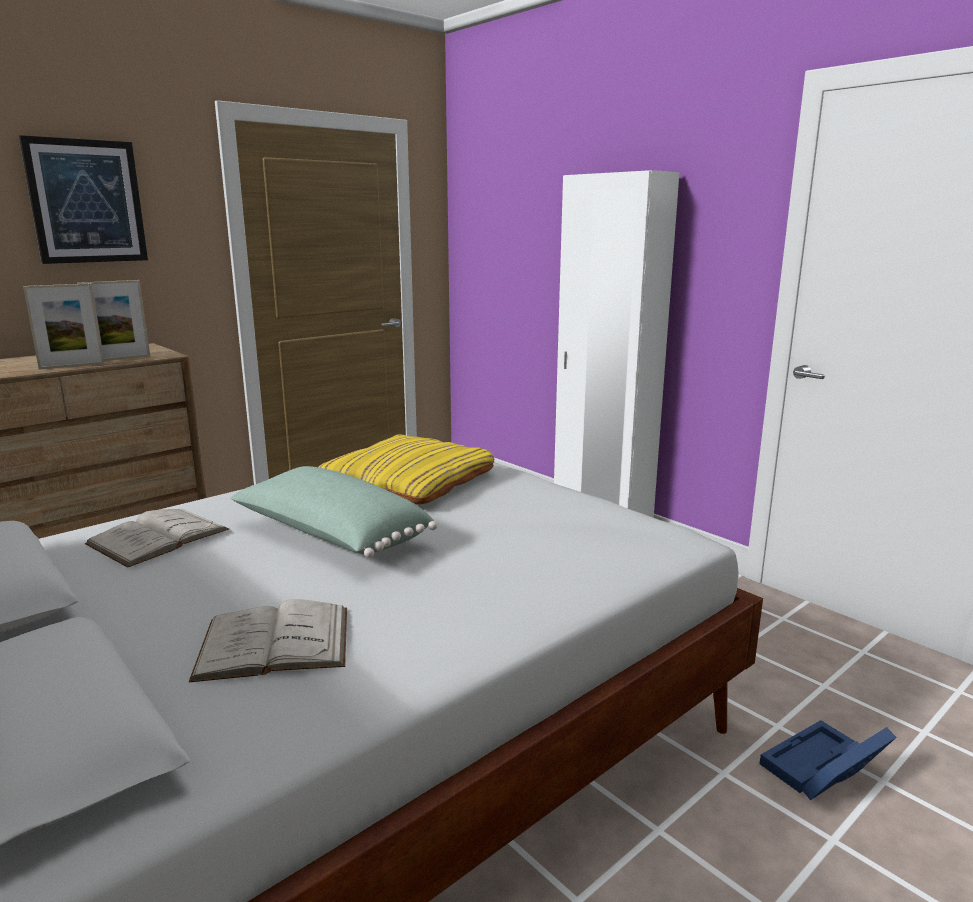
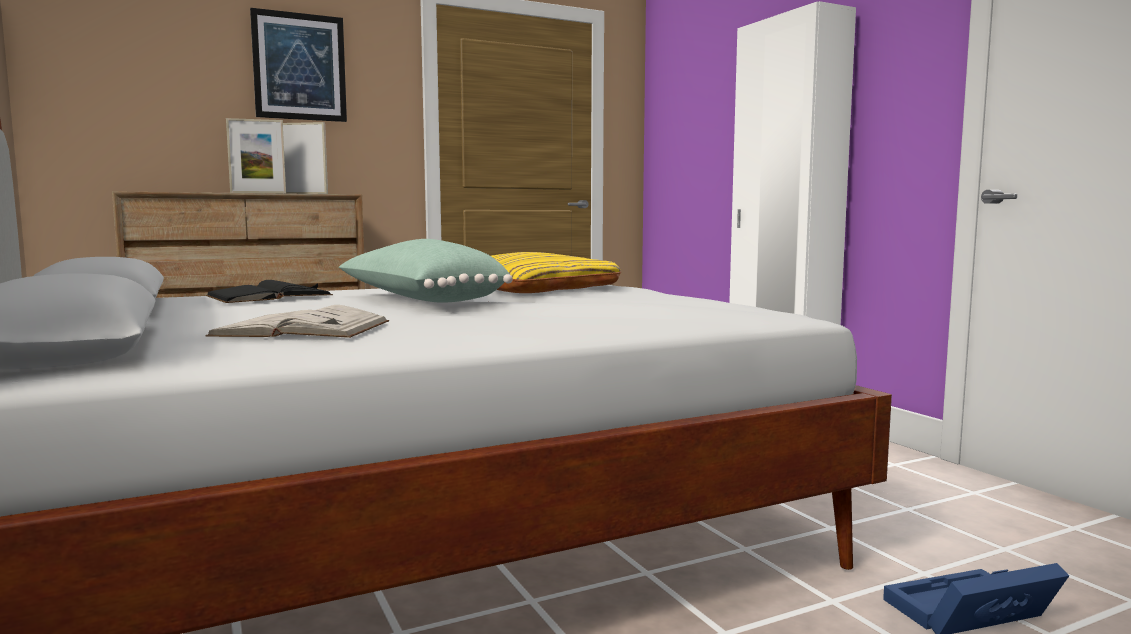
camera: 15 degrees right, 10 degrees down
(121, 358) = (303, 193): picture frame -> picture frame turned 150 degrees counterclockwise
(158, 537) = (269, 295): white book -> black book

